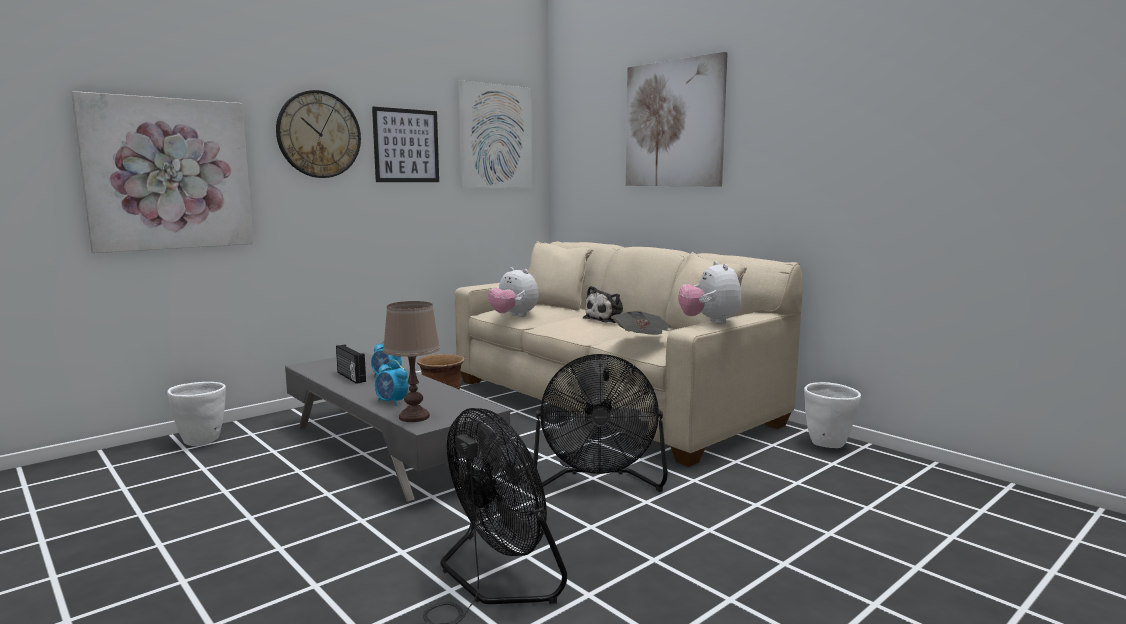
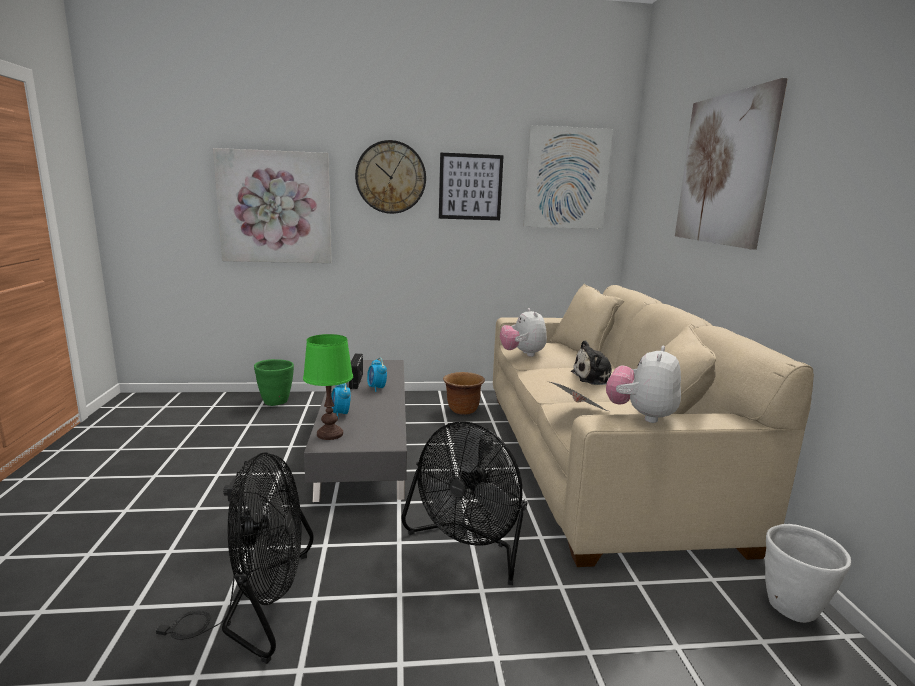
camera: 35 degrees right, 5 degrees up
(202, 441) = (276, 402): white planter -> green planter
(414, 417) = (330, 434): brown table lamp -> green table lamp

